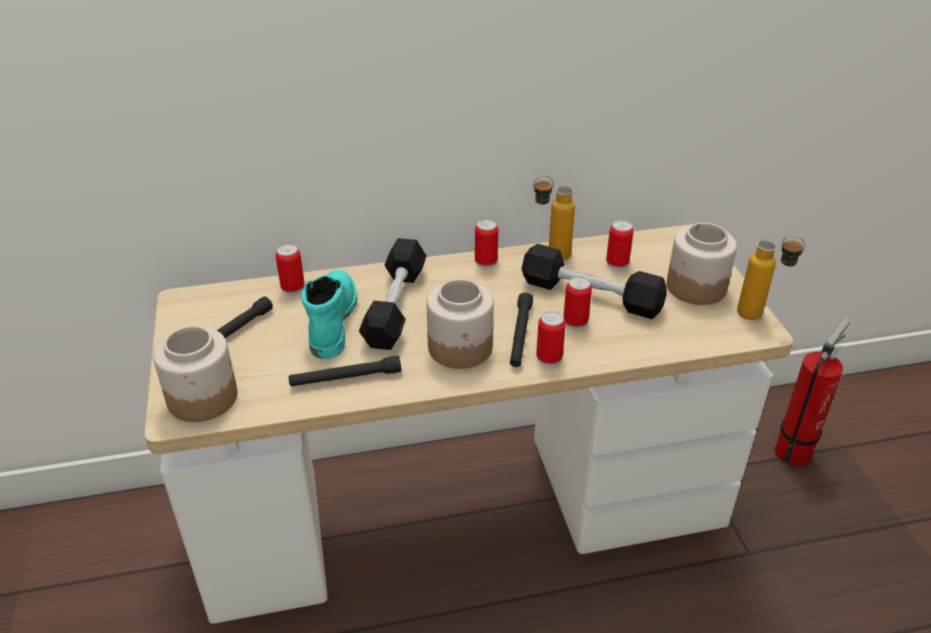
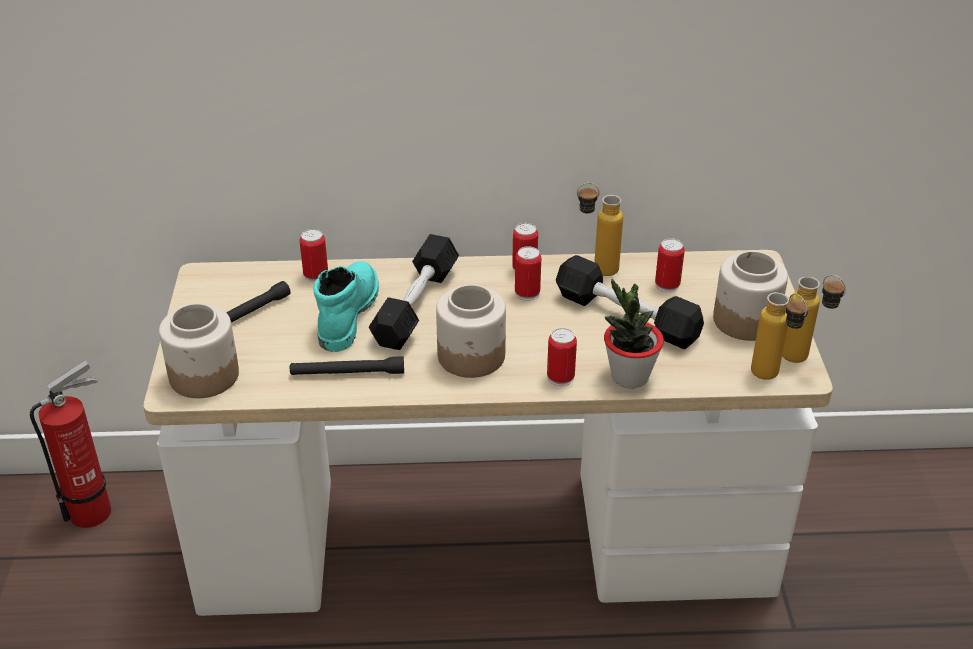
camera: 10 degrees right, 0 degrees up
(520, 335) = (537, 350): black flashlight -> none
(575, 322) = (600, 343): can -> can (527, 293)
(611, 350) = (629, 376): none -> potted plant
(738, 336) = (772, 378): none -> bottle
(795, 450) = (883, 525): fire extinguisher -> fire extinguisher (96, 510)

